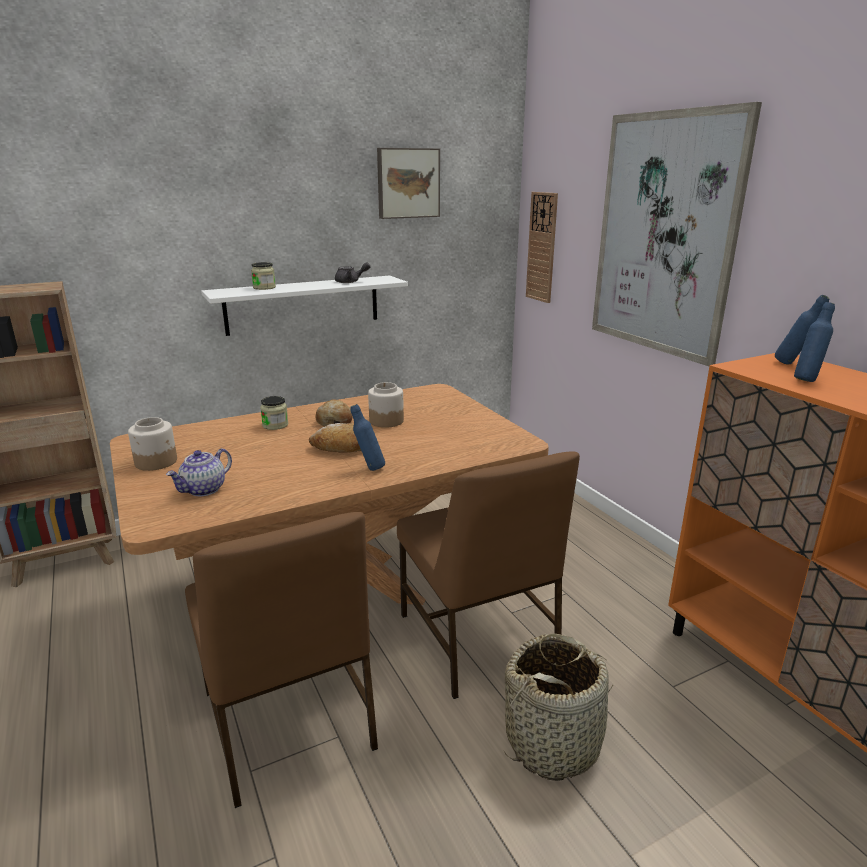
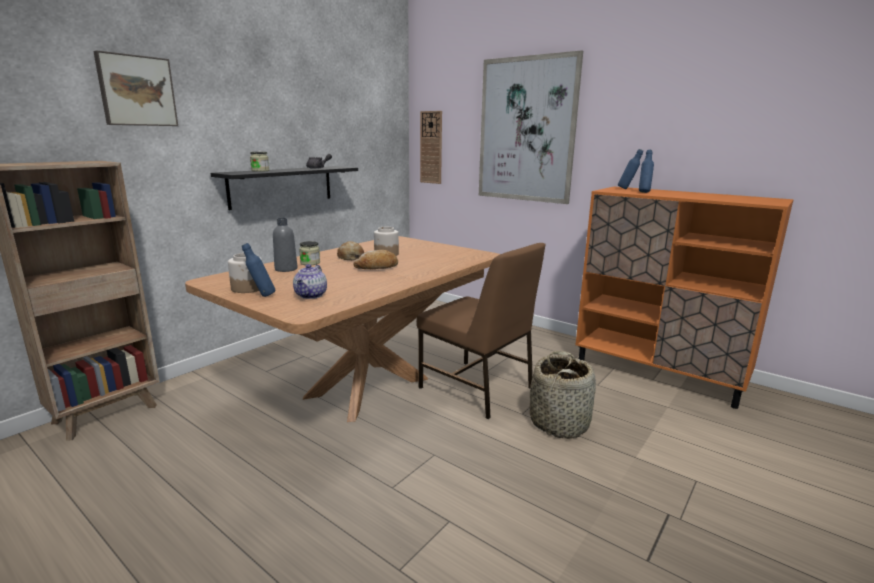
camera: 25 degrees left, 5 degrees down
(236, 433) = (286, 269): none -> grey bottle
(287, 722) = (393, 457): brown chair -> none
(303, 304) = (282, 186): white shelf -> black shelf
(369, 468) = (410, 273): blue bottle -> blue bottle (261, 296)
(407, 183) = (345, 100): picture -> picture (136, 91)

